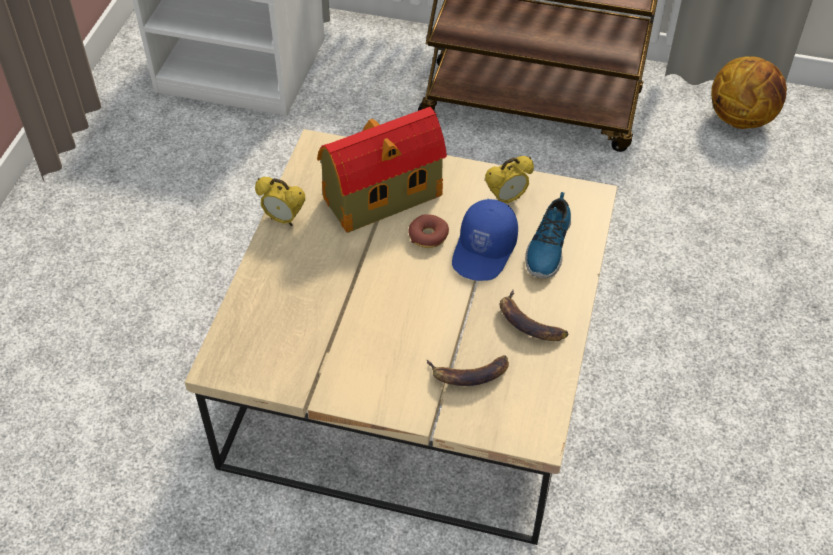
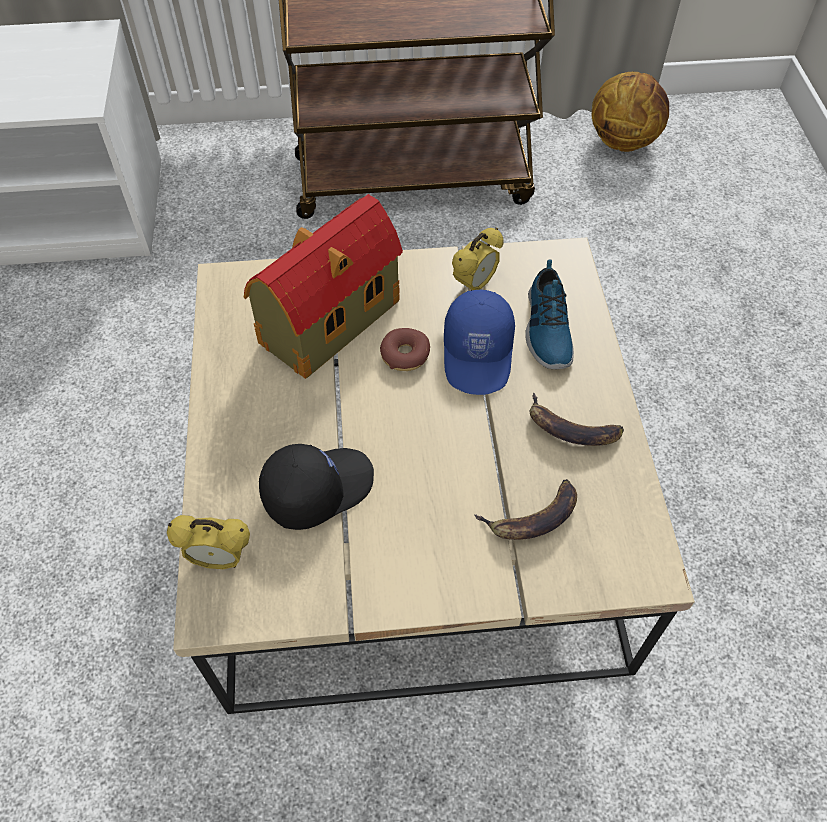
camera: 20 degrees left, 5 degrees up
(283, 219) = (219, 384): alarm clock -> alarm clock (219, 559)
(323, 309) = (317, 488): none -> black cap

